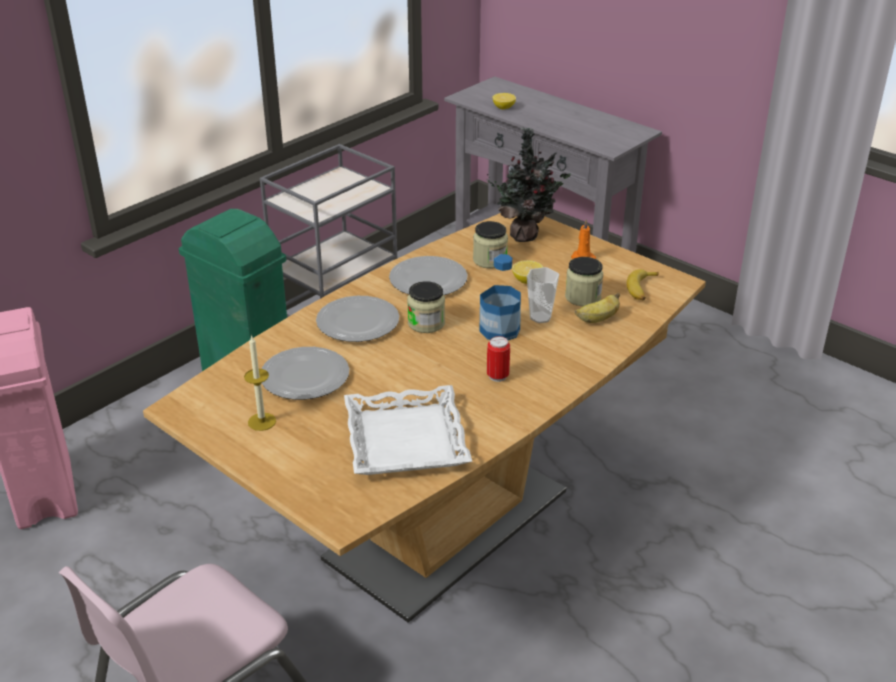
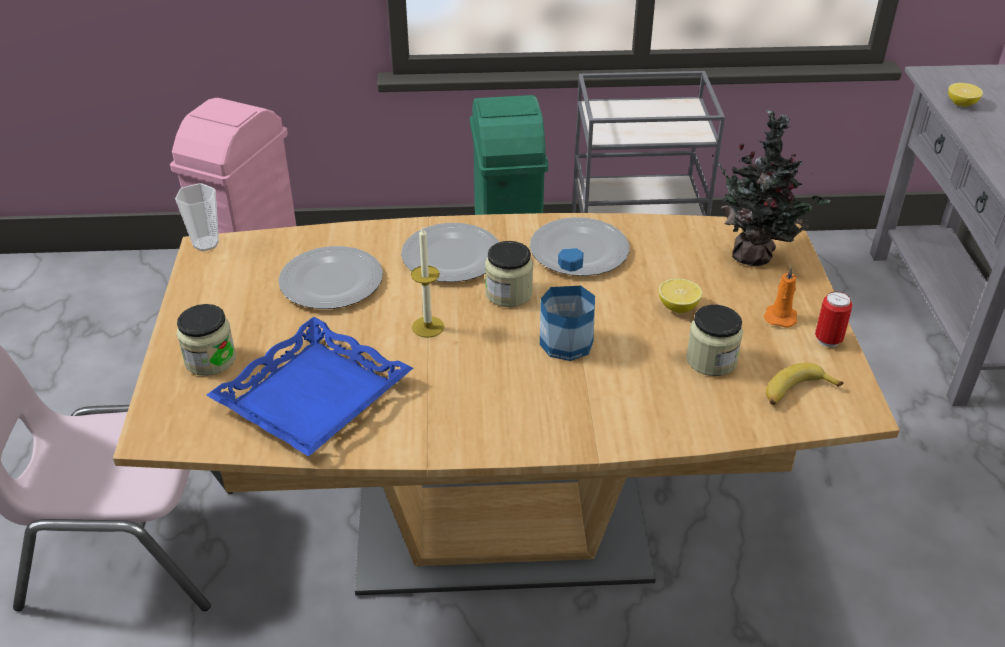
camera: 45 degrees right, 5 degrees up
(262, 421) = (239, 301): candle -> candle (428, 327)
(407, 439) = (314, 397): white tray -> blue tray
(490, 260) = (673, 263): jar -> jar (210, 359)
(497, 376) = (488, 389): can -> can (828, 340)
(540, 317) = (629, 355): cup -> cup (206, 244)
(598, 319) = (688, 395): banana -> none

